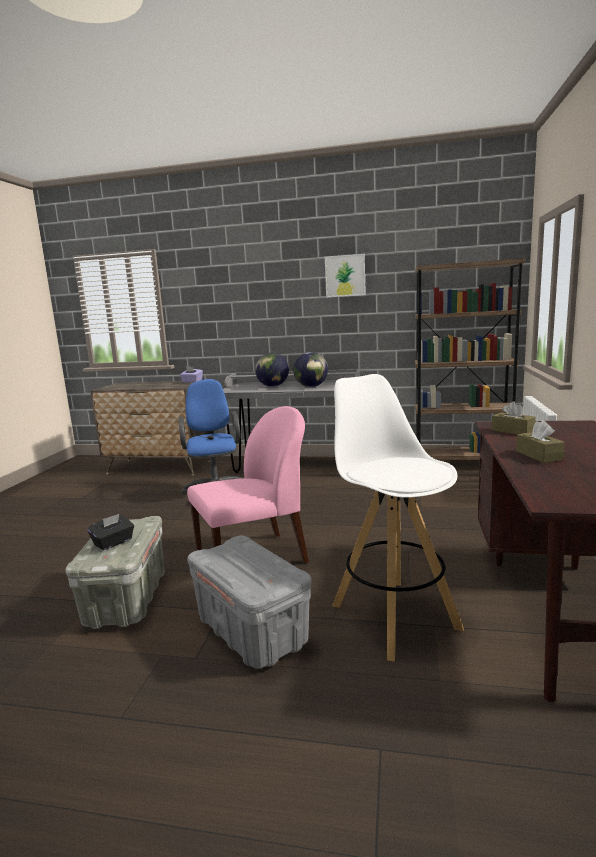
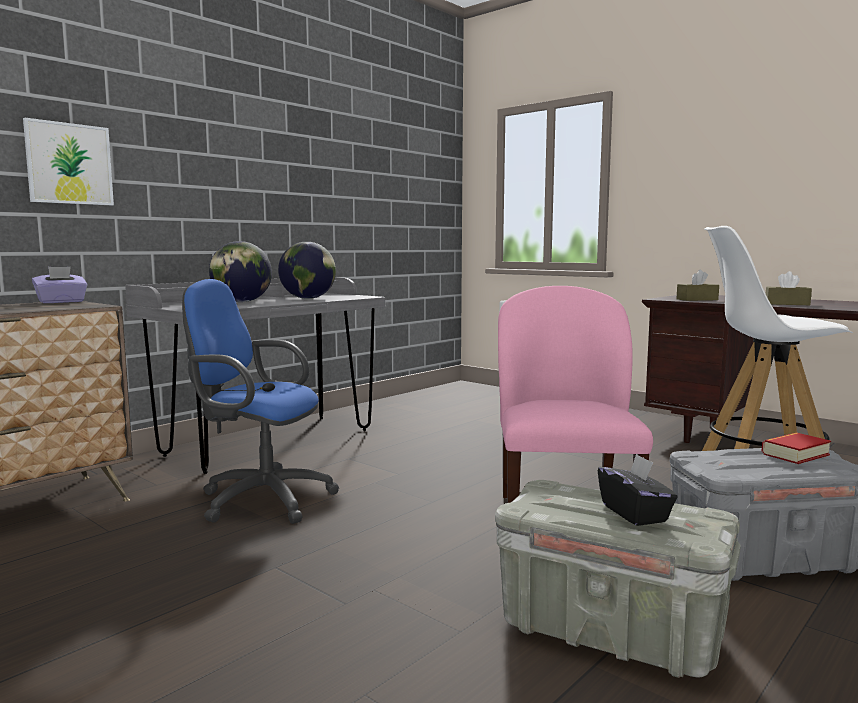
camera: 60 degrees left, 5 degrees down
(267, 569) = (795, 454): none -> book
(345, 276) = (298, 134): picture -> picture (69, 164)
(461, 464) = (439, 394): brown bookcase -> none

